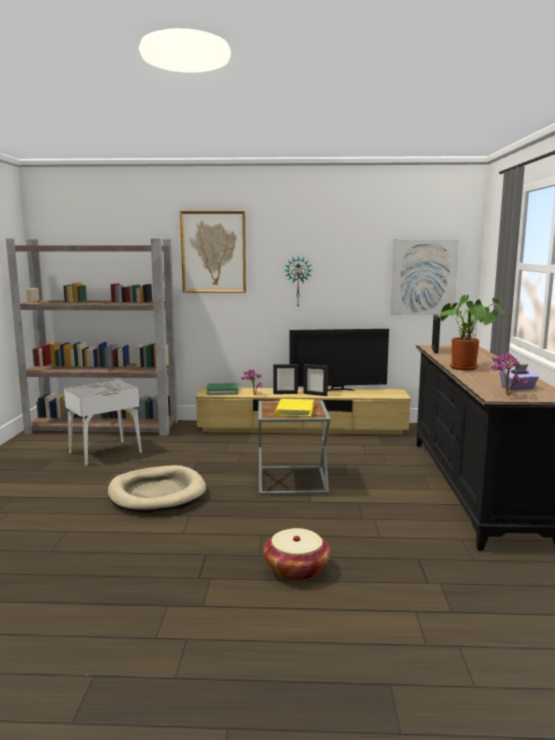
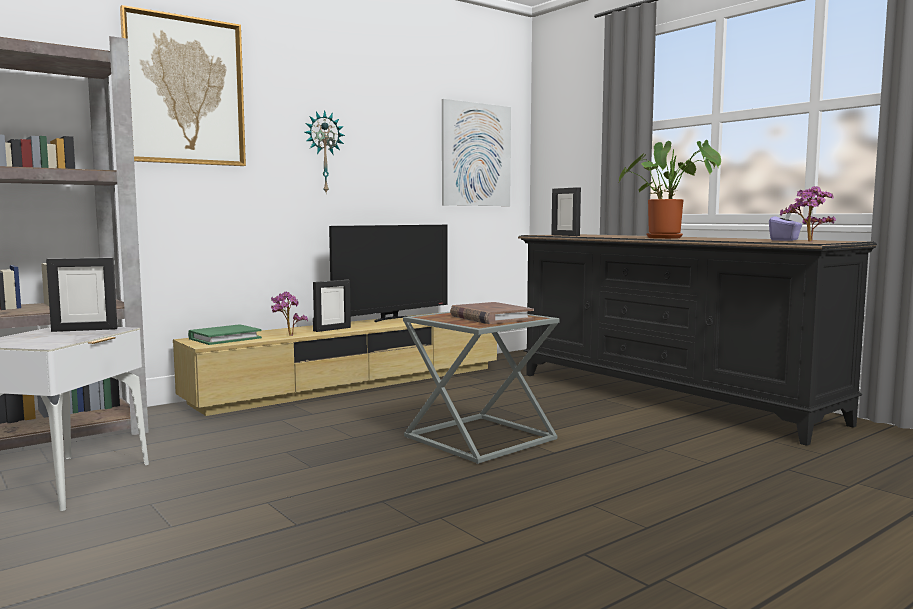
camera: 40 degrees left, 5 degrees down
(157, 493) = (316, 508): beige dog bed -> none
(294, 410) = (490, 317): yellow book -> brown book
(296, 569) = (723, 524): basket -> none
(315, 394) = (376, 325): picture frame -> picture frame (85, 329)

